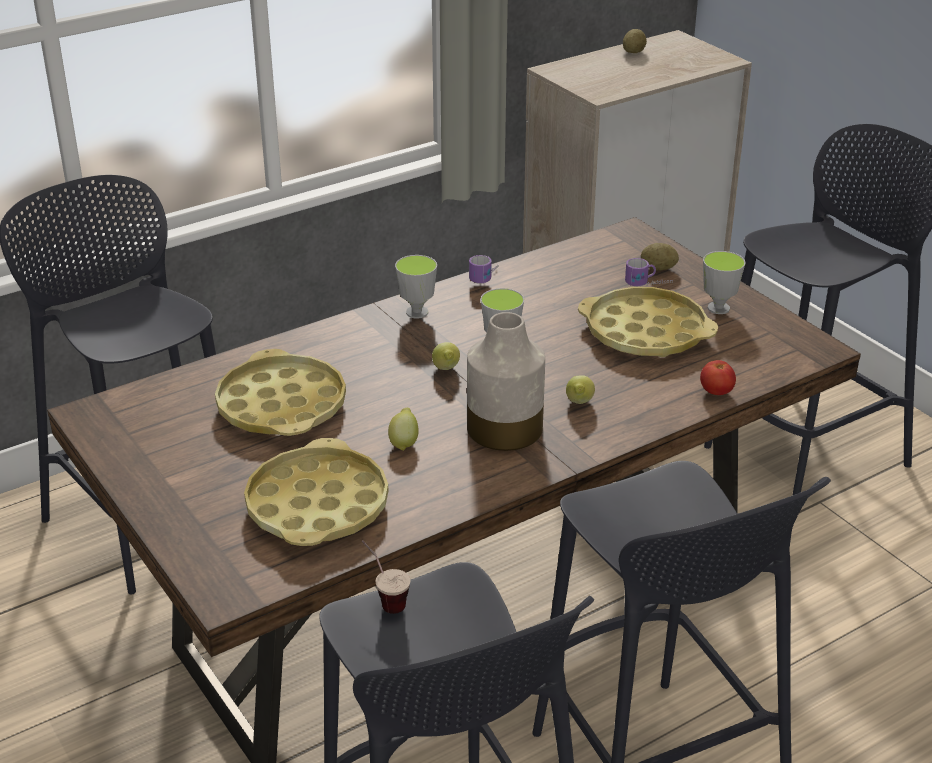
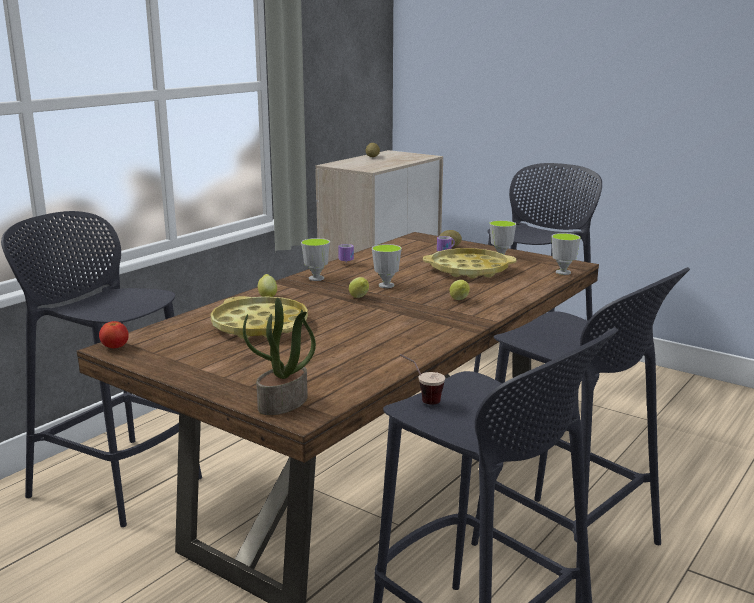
camera: 20 degrees left, 15 degrees down
(219, 567) = (283, 403): none -> potted plant
(317, 505) = (329, 364): yellow tray -> none
(404, 442) = (362, 330): lemon -> lemon (267, 297)
(504, 428) = (423, 315): beige vase -> none
(716, 392) = (536, 286): tomato -> tomato (115, 347)
(784, 365) = (563, 272): none -> cup

